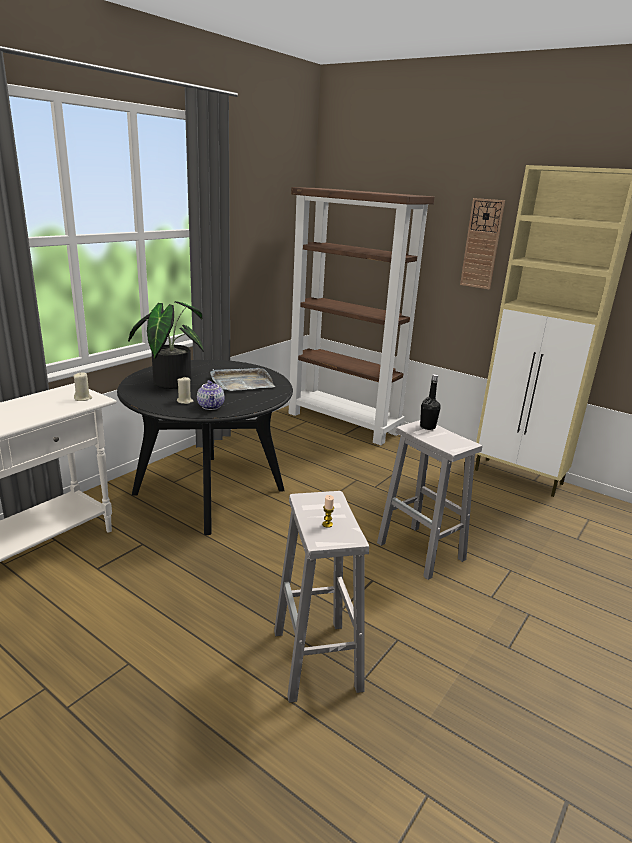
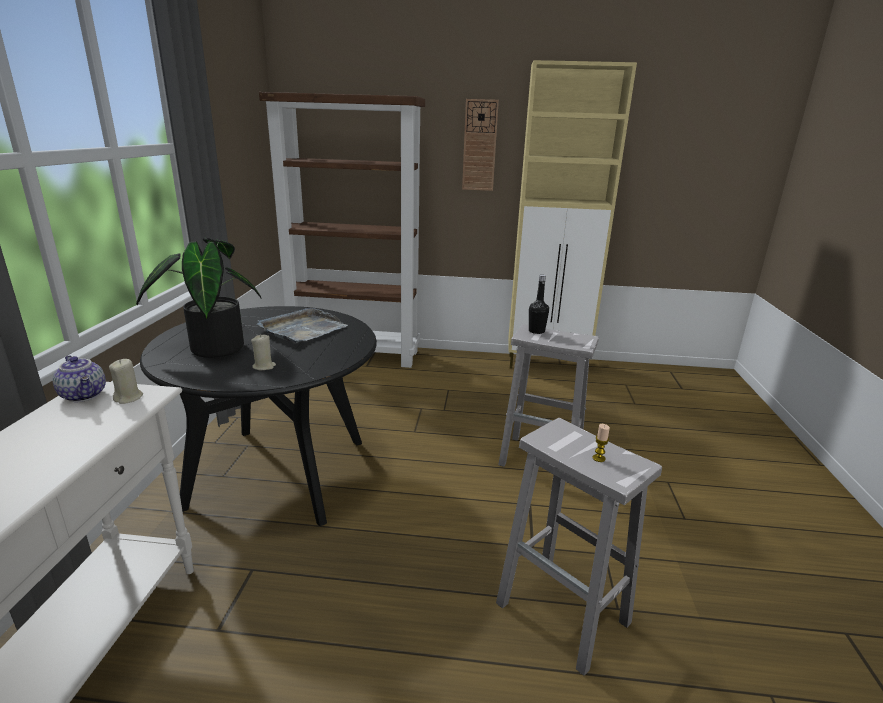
camera: 30 degrees left, 0 degrees up
(211, 406) = (305, 364): teapot -> teapot (85, 395)

